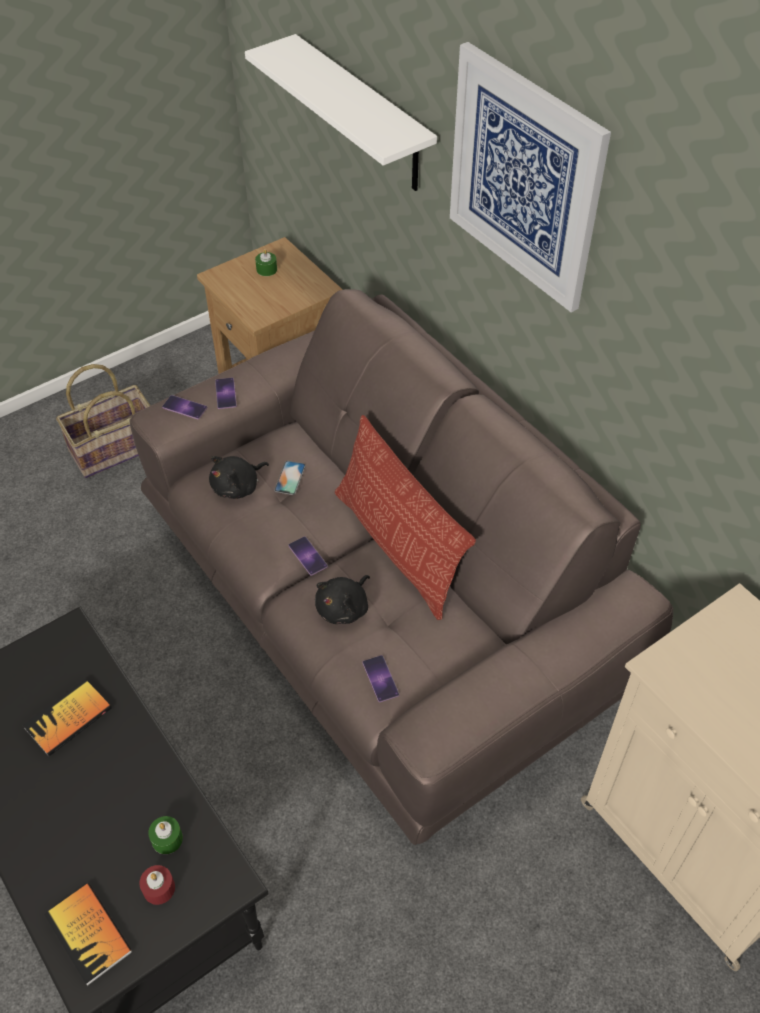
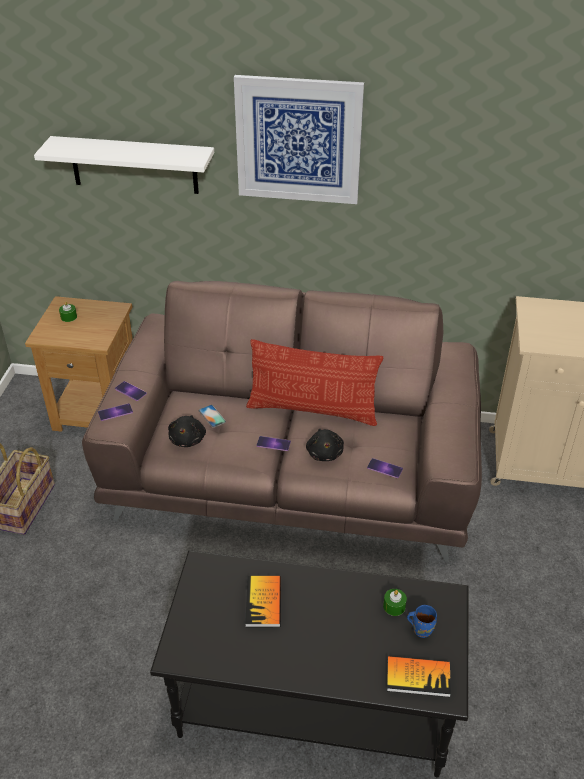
camera: 45 degrees left, 10 degrees down
(159, 888) = (421, 628): red candle -> blue mug

